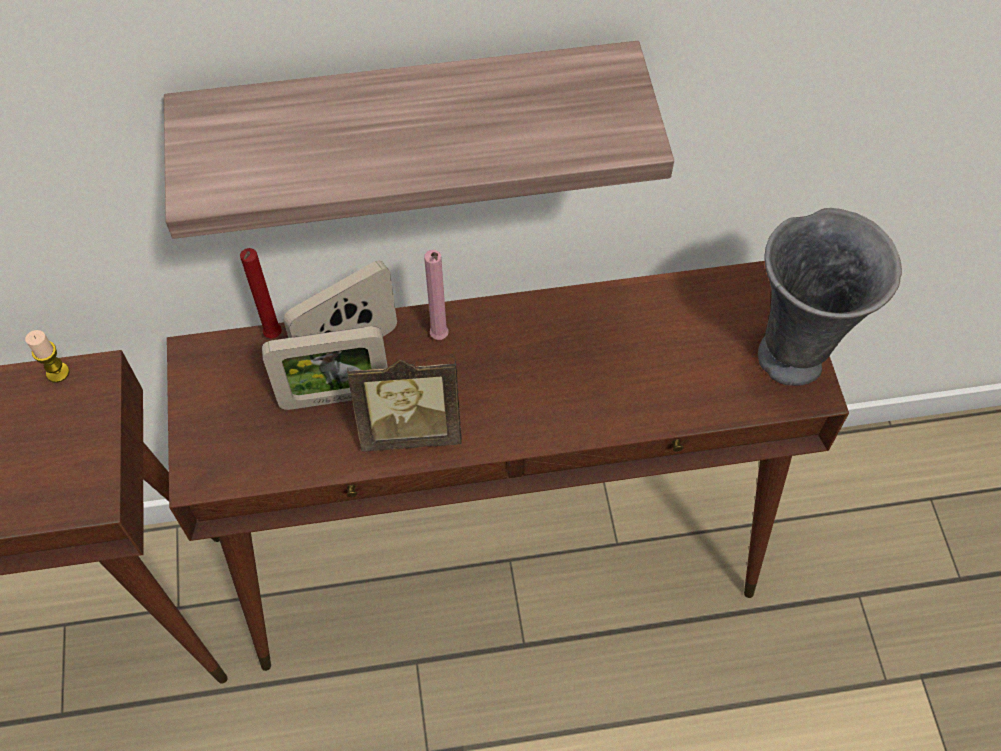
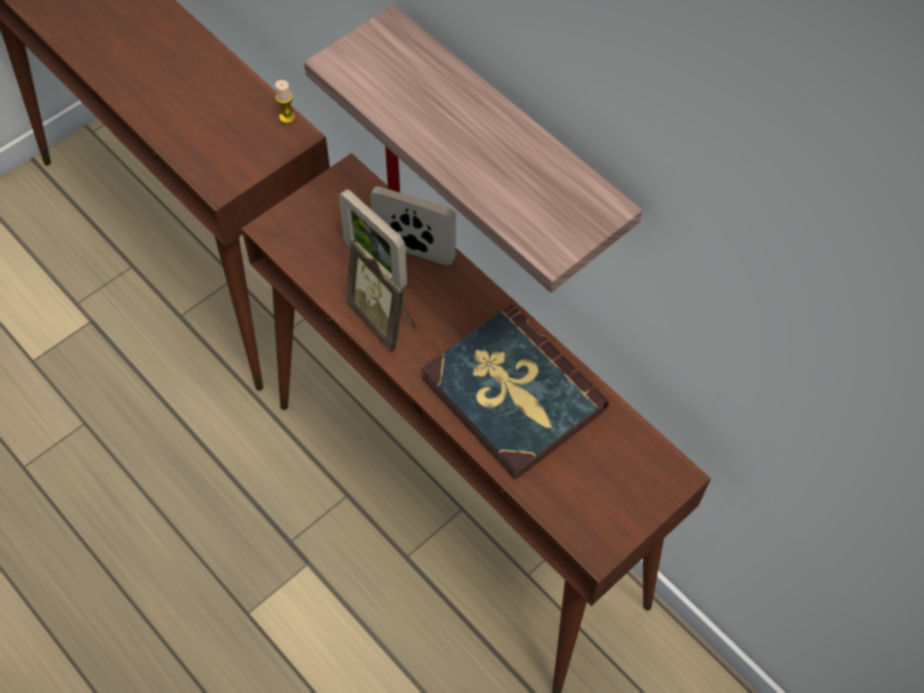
camera: 55 degrees right, 0 degrees up
(440, 339) = (462, 295): pink candle -> none
(591, 363) = (512, 394): none -> book
(794, 355) = (620, 520): grey vase -> none

